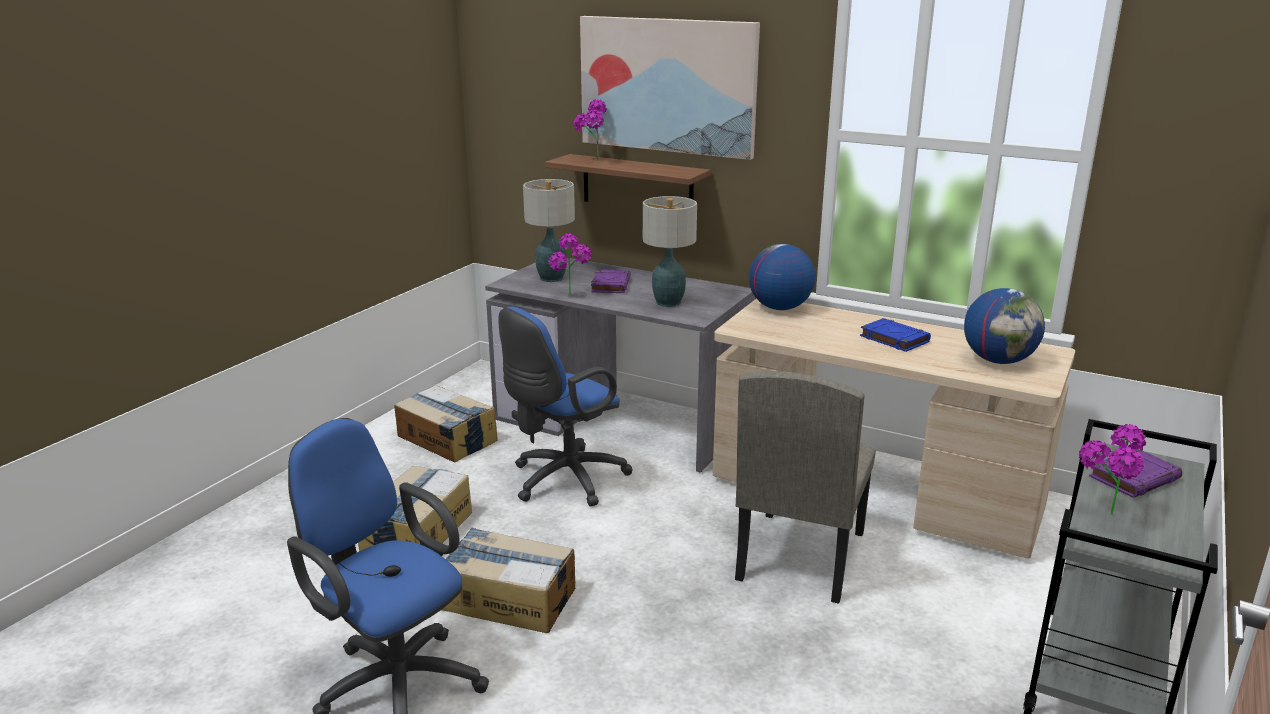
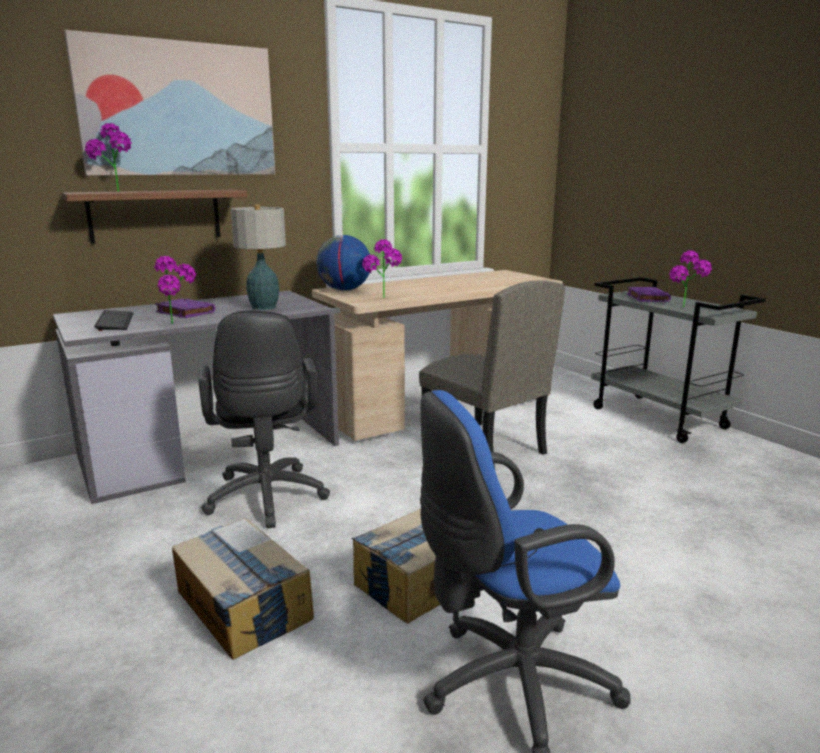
camera: 60 degrees left, 5 degrees down
(447, 439) = (80, 540): cardboard box -> none
(551, 278) = (115, 322): table lamp -> keyboard
(563, 481) = (266, 500): blue office chair -> black office chair
(761, 335) = (383, 299): none -> potted plant
(893, 339) = (441, 284): blue book -> none
(998, 360) = (503, 278): globe -> none

